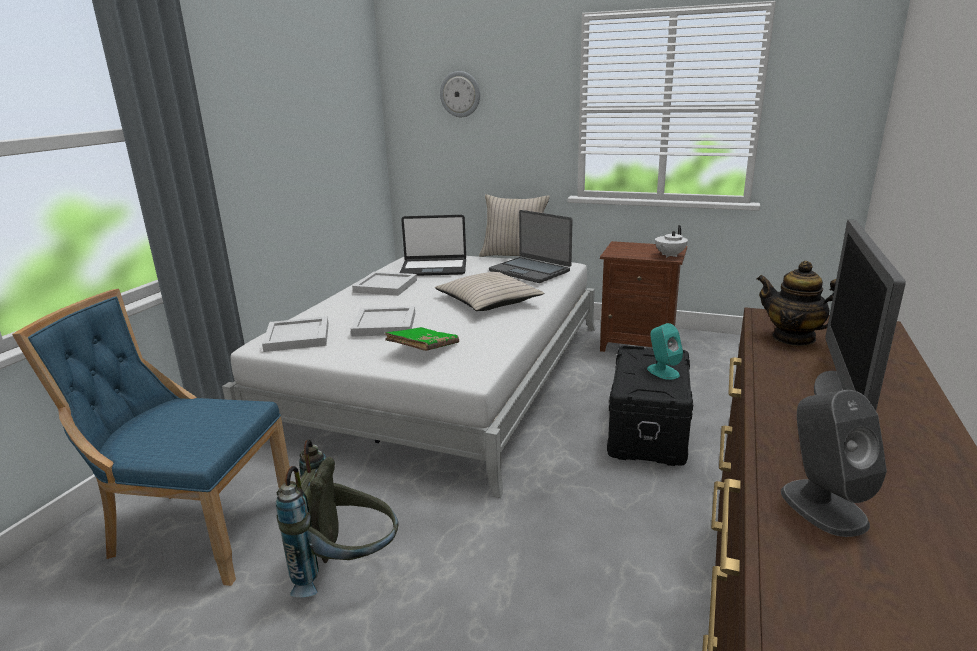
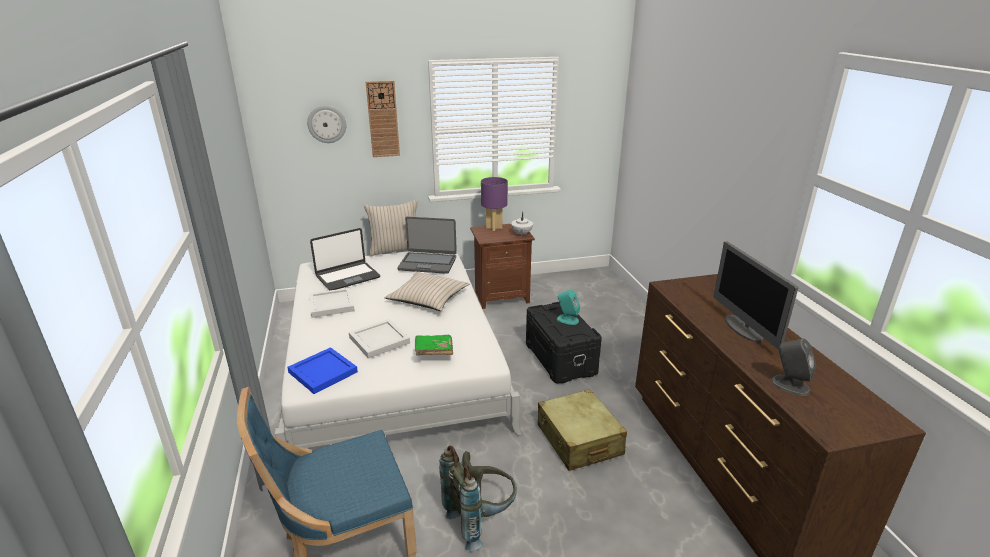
camera: 35 degrees left, 5 degrees up
(298, 337) = (324, 372): white tray -> blue tray
(522, 90) = (383, 119): none -> wall clock
(570, 535) = (579, 440): none -> beige suitcase
(641, 245) = (494, 228): none -> purple table lamp
(794, 338) = (691, 298): teapot -> none

